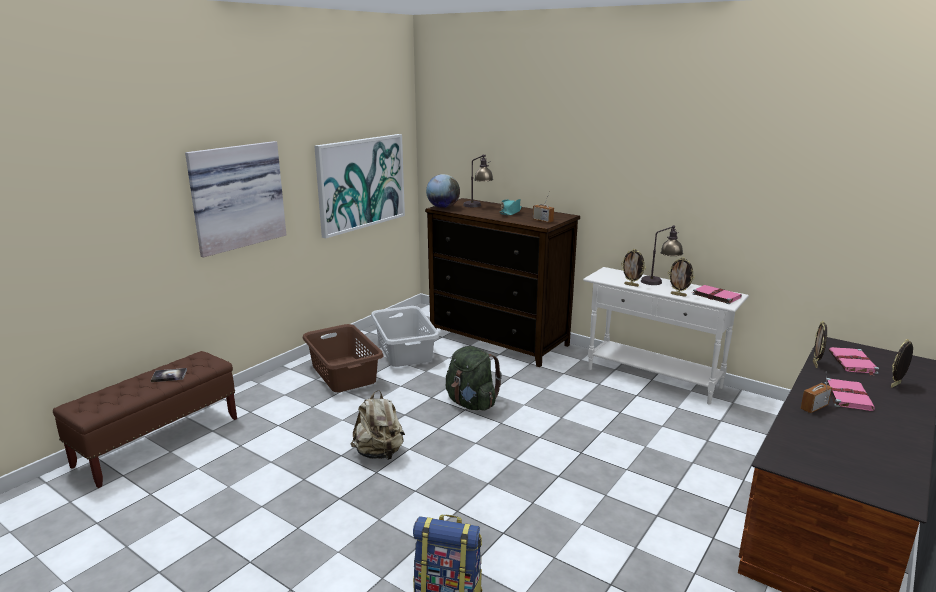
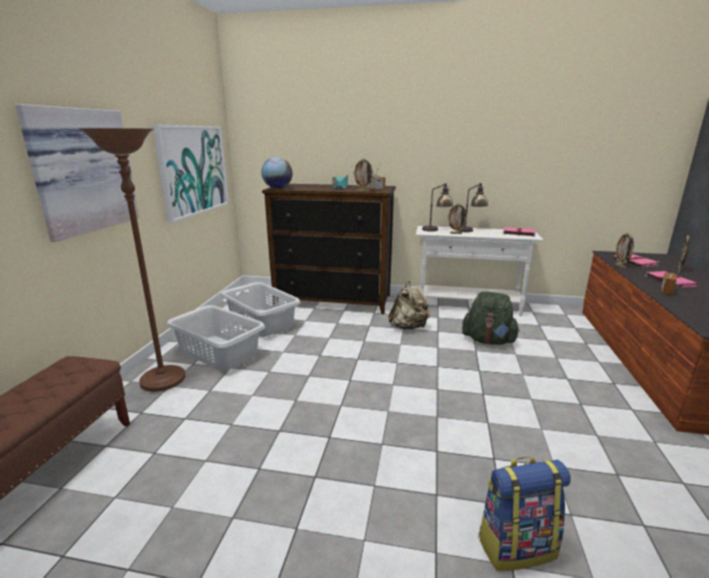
camera: 25 degrees left, 0 degrees up
(169, 376) = (41, 392): book -> none
(282, 389) = (163, 381): none -> brown floor lamp
(344, 373) = (219, 352): brown laundry basket -> grey laundry basket
(379, 453) = (316, 417): beige backpack -> beige backpack (409, 327)
(471, 404) = (358, 353): green backpack -> green backpack (488, 341)
(478, 206) = (305, 186): table lamp -> table lamp (436, 230)
(678, 295) = (495, 235): picture frame -> picture frame (363, 191)

